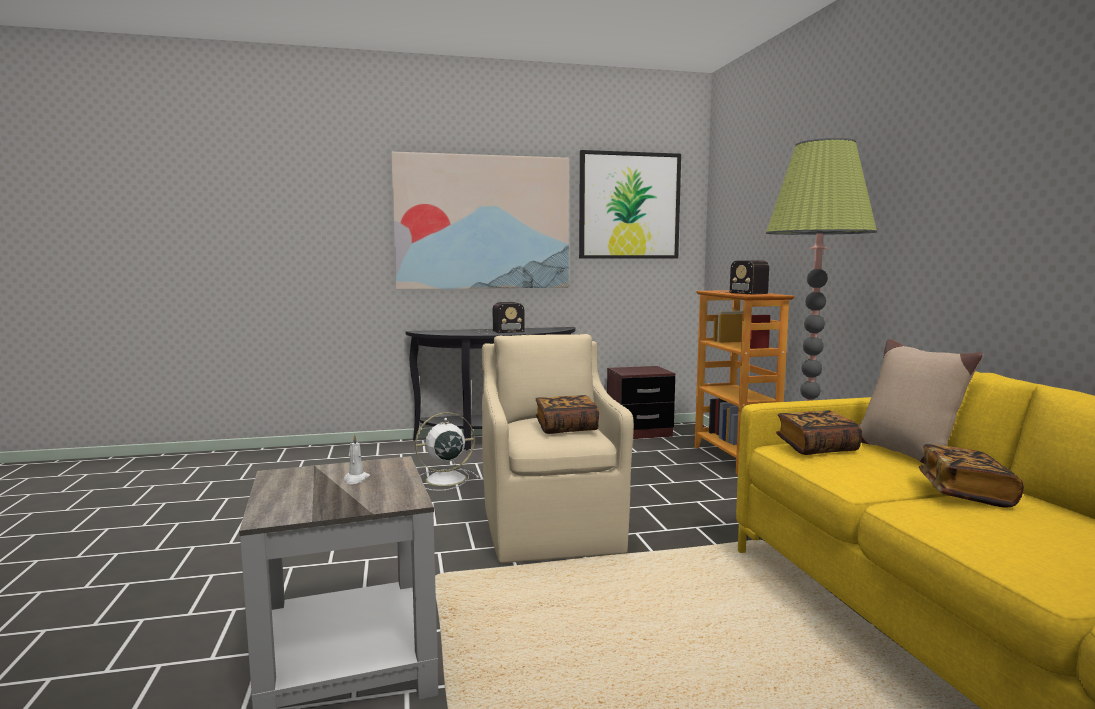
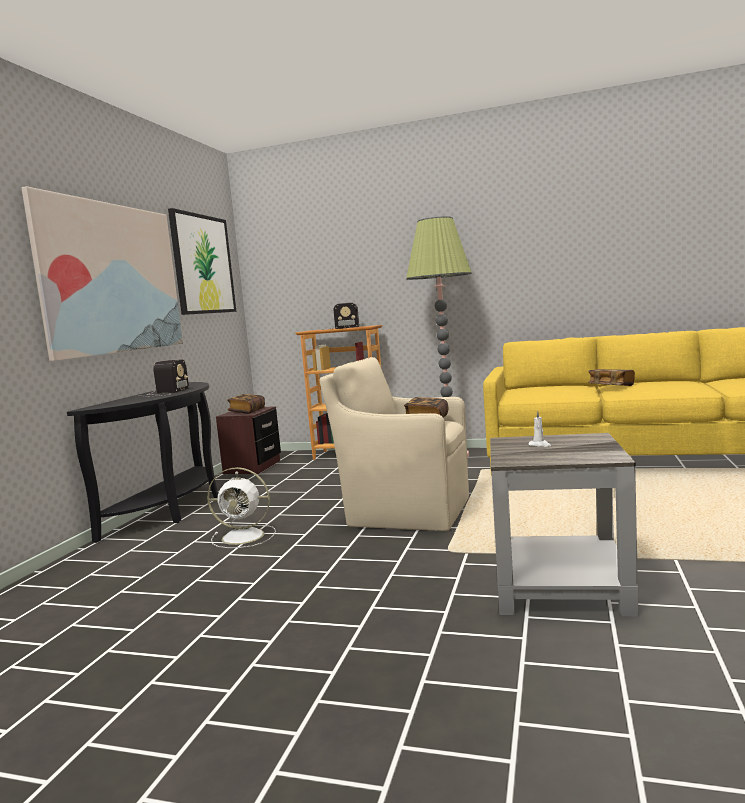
camera: 60 degrees left, 0 degrees up
(444, 479) = (245, 536): white fan -> white fan turned 90 degrees counterclockwise
(816, 447) = (527, 393): book -> book (247, 411)
(906, 454) = (549, 387): beige pillow -> none

